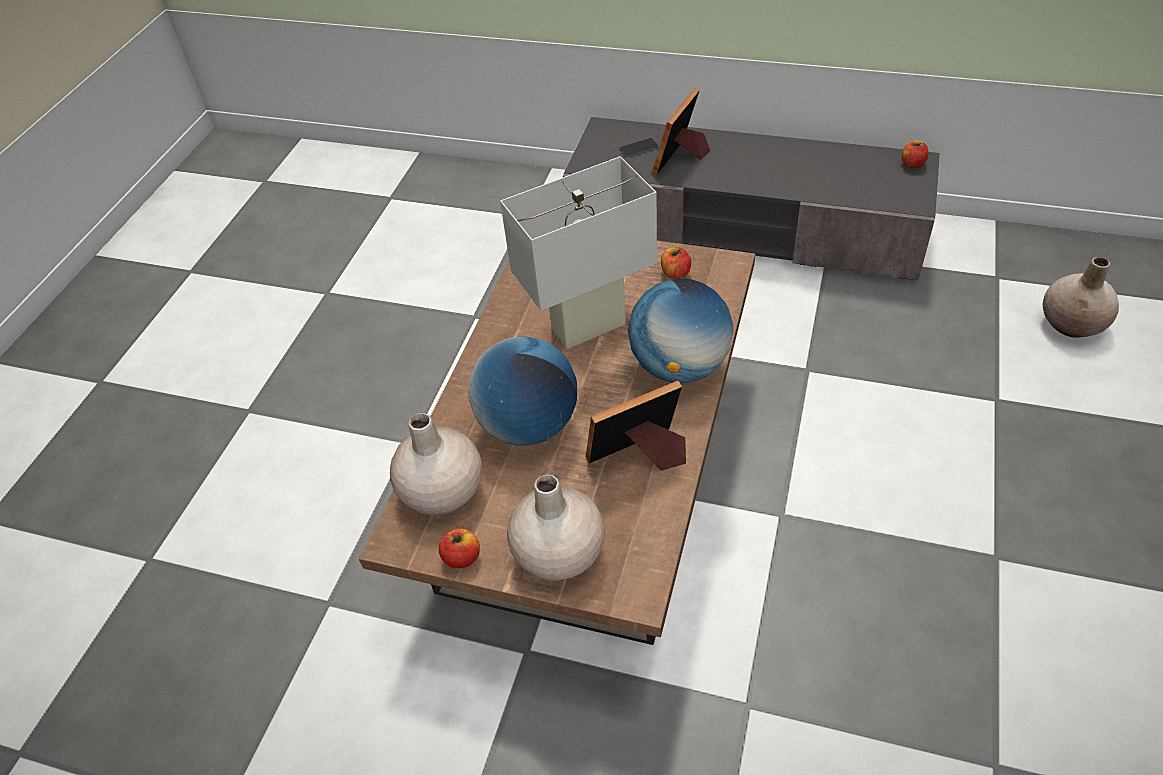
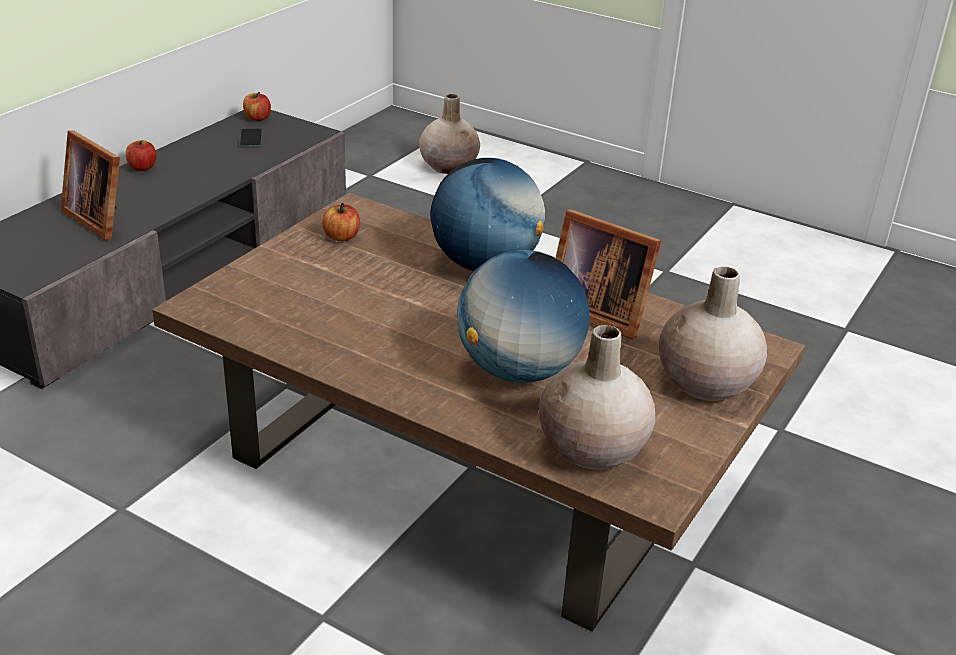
camera: 80 degrees left, 15 degrees down
(462, 557) = (696, 448): apple -> apple (142, 167)
(588, 327) = (386, 303): white table lamp -> none
(638, 148) = (42, 238): phone -> phone (251, 139)
(640, 456) = (596, 311): picture frame -> picture frame turned 45 degrees counterclockwise

